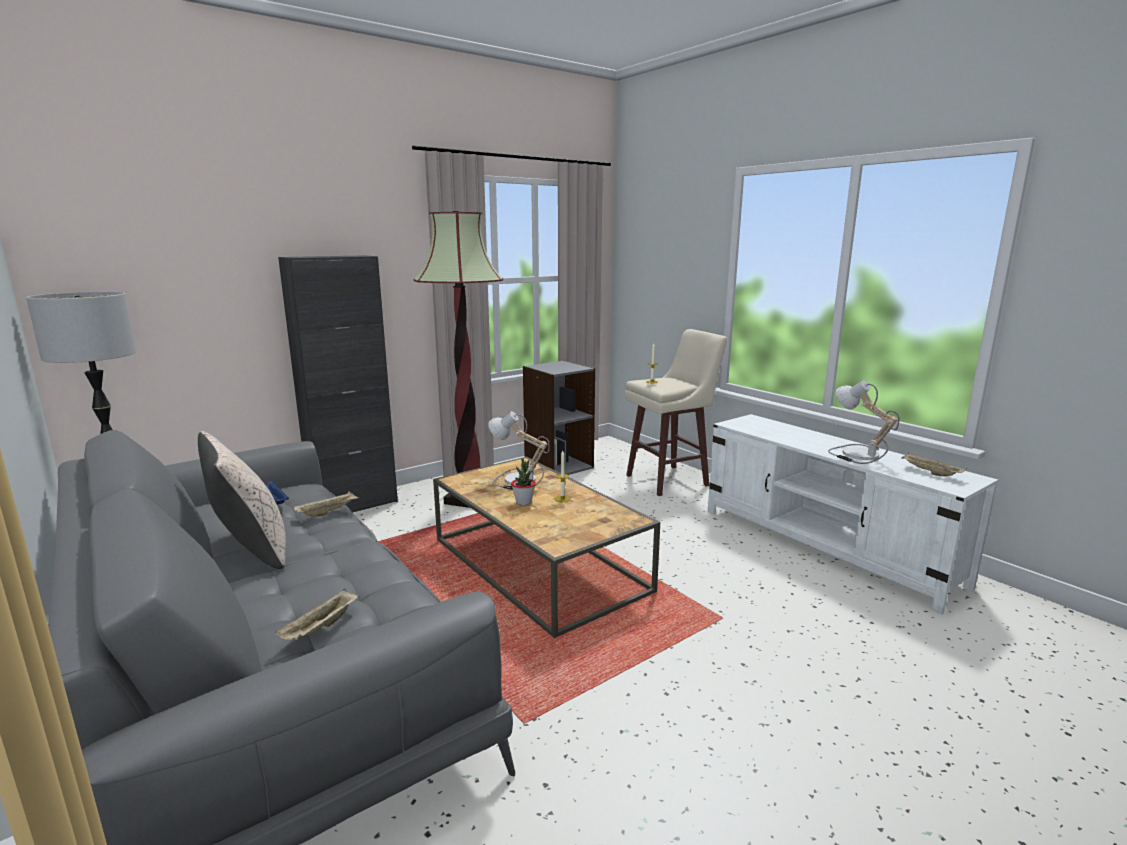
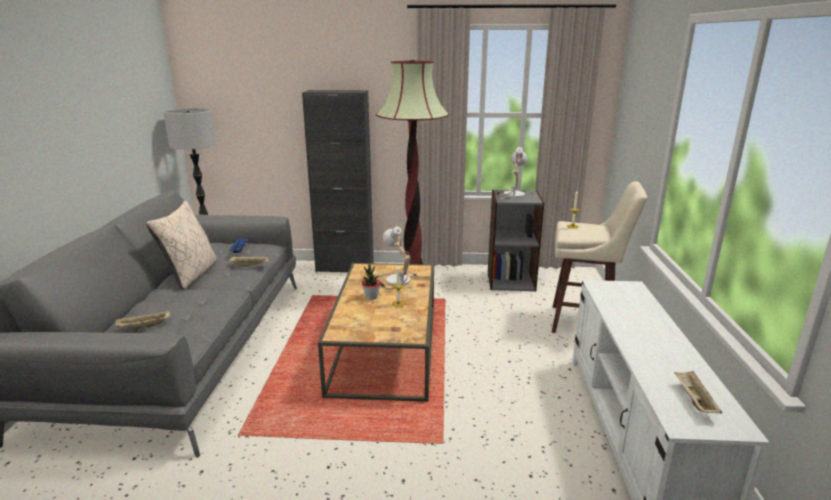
camera: 40 degrees right, 5 degrees up
(856, 454) = (655, 353): table lamp -> table lamp (512, 194)

